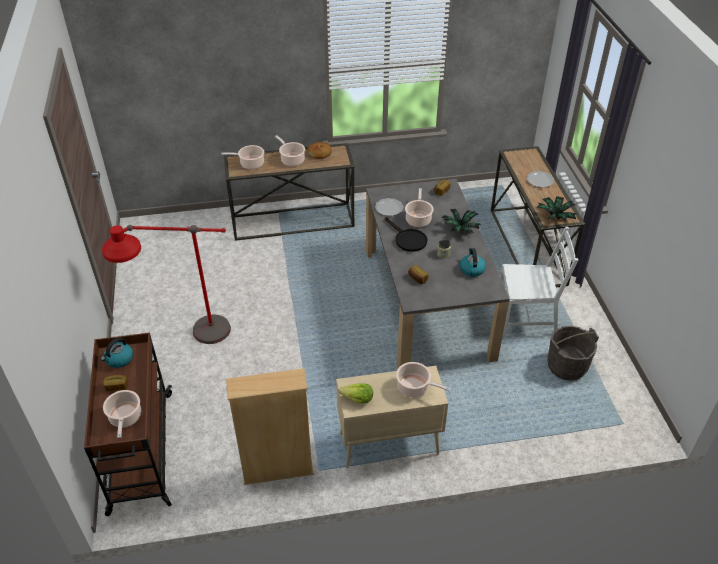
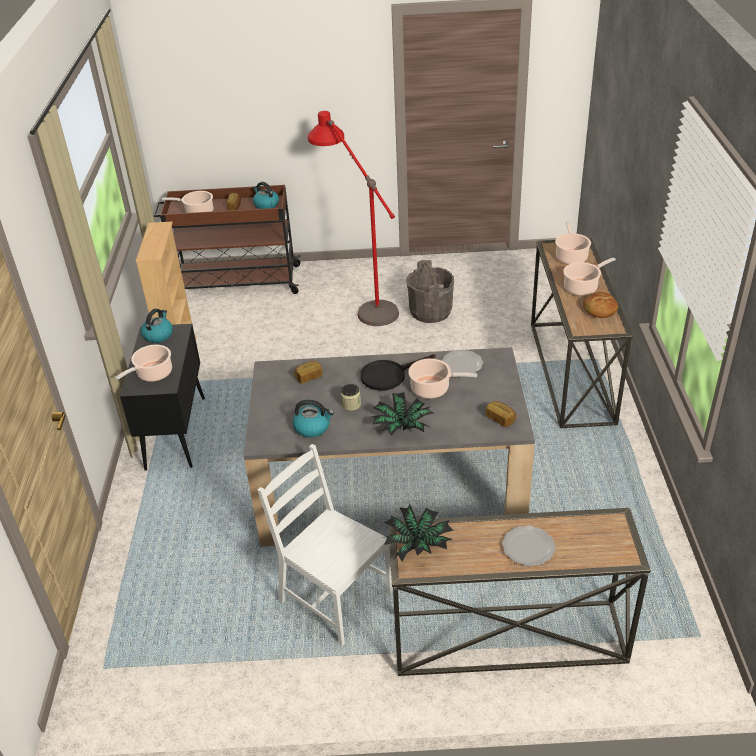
camera: 100 degrees right, 5 degrees down
(357, 399) = (158, 335): lettuce -> kettle
(388, 444) = (176, 432): beige cabinet -> black cabinet
(526, 318) = (334, 598): white chair -> white chair turned 120 degrees clockwise
(566, 366) = (226, 626): grey bucket -> grey bucket (430, 311)

